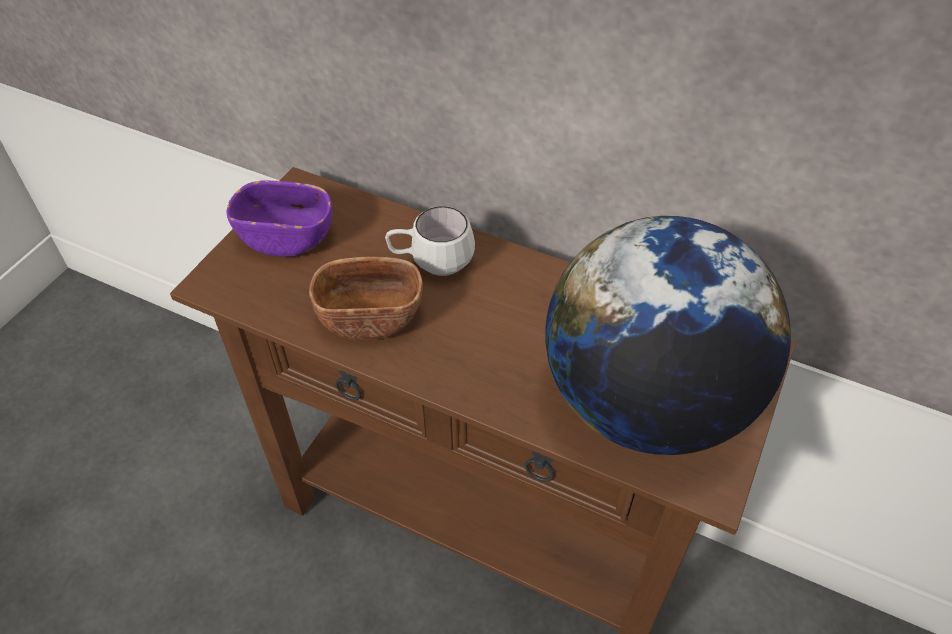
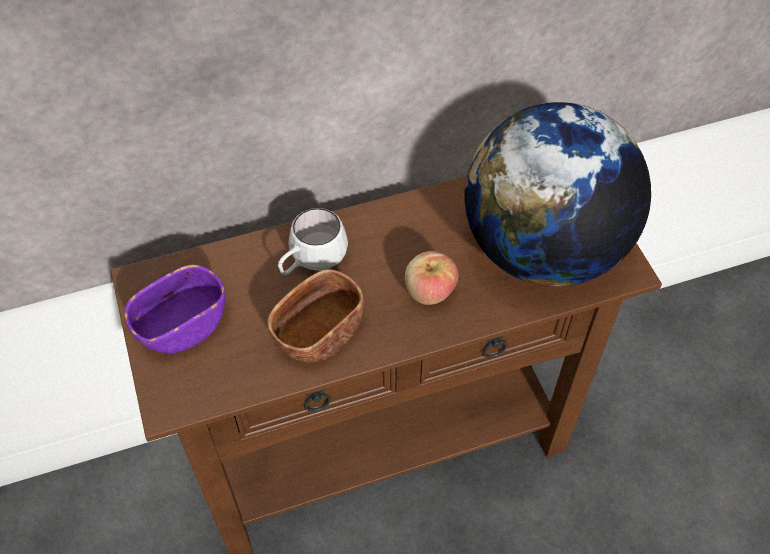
camera: 45 degrees left, 5 degrees up
(496, 356) = (429, 291): none -> apple

